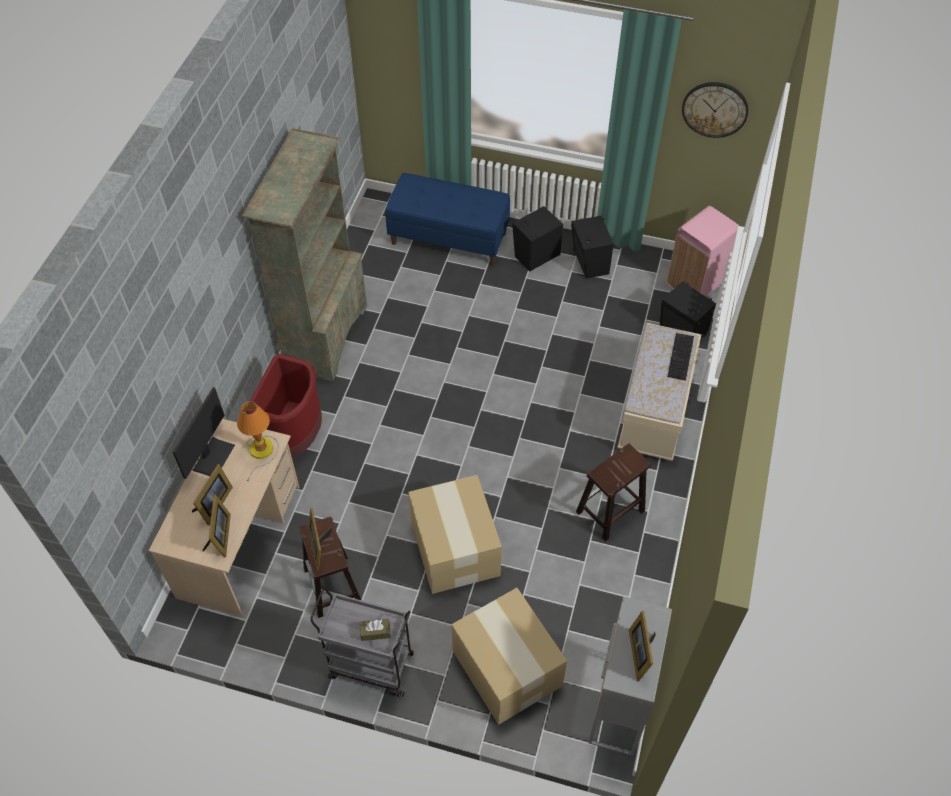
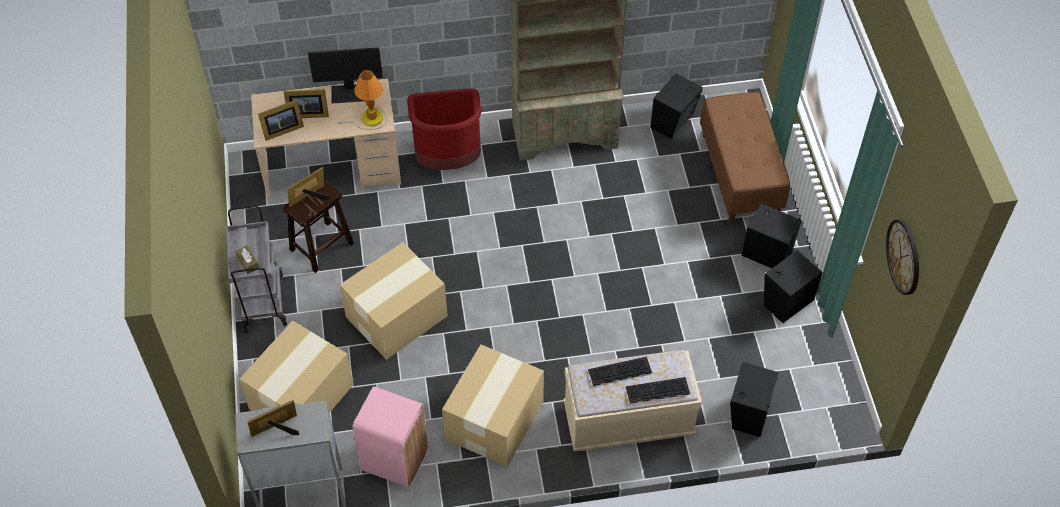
camera: 65 degrees right, 0 degrees up
(364, 256) = (674, 121): none -> black speaker
(449, 238) = (740, 176): blue bench -> brown bench
(609, 512) = (493, 421): brown stool -> cardboard box
(650, 375) = (619, 372): none -> keyboard
(696, 283) = (822, 405): pink trash can -> pink trash can (395, 461)

